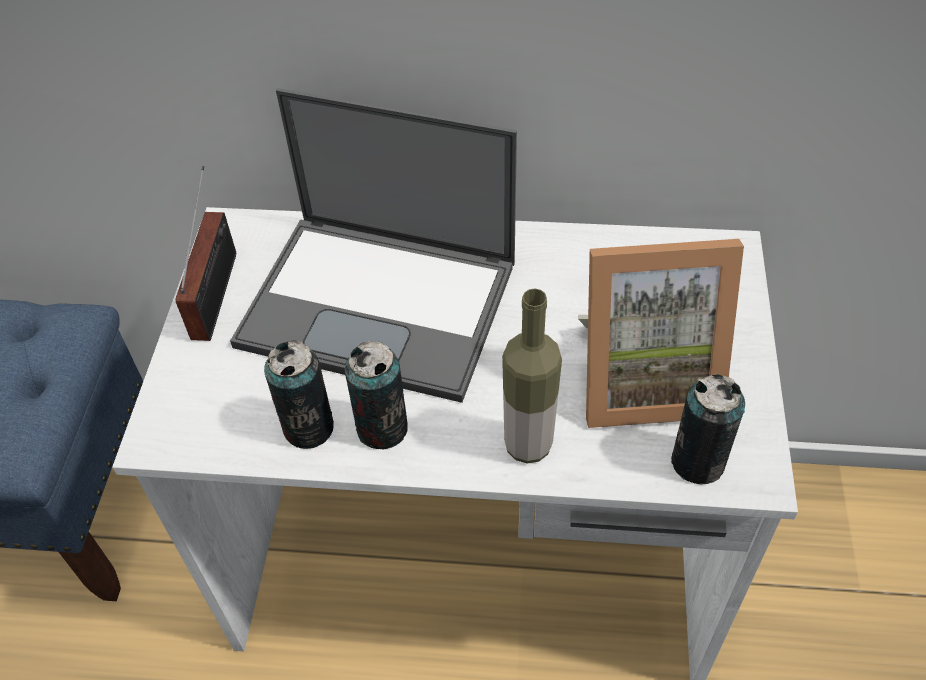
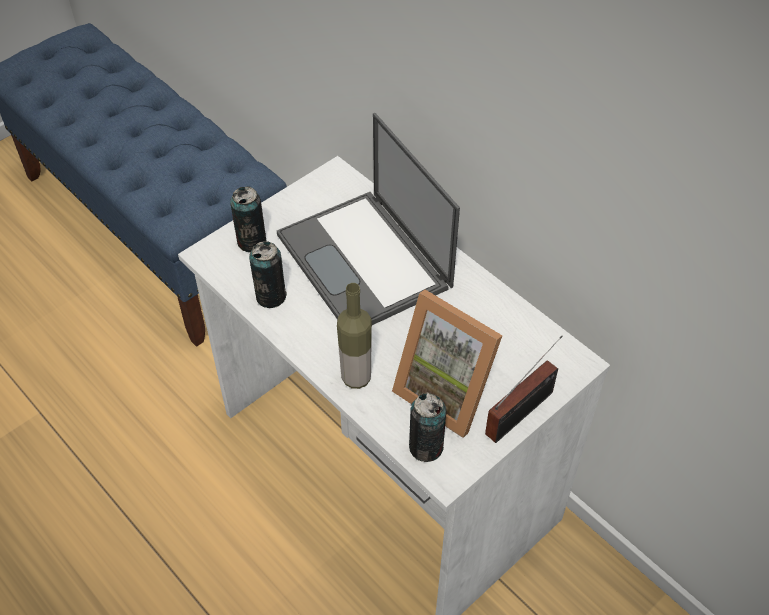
camera: 40 degrees right, 0 degrees up
(217, 290) = (299, 202): radio -> radio (523, 411)
(382, 428) = (301, 321): can -> can (251, 242)

